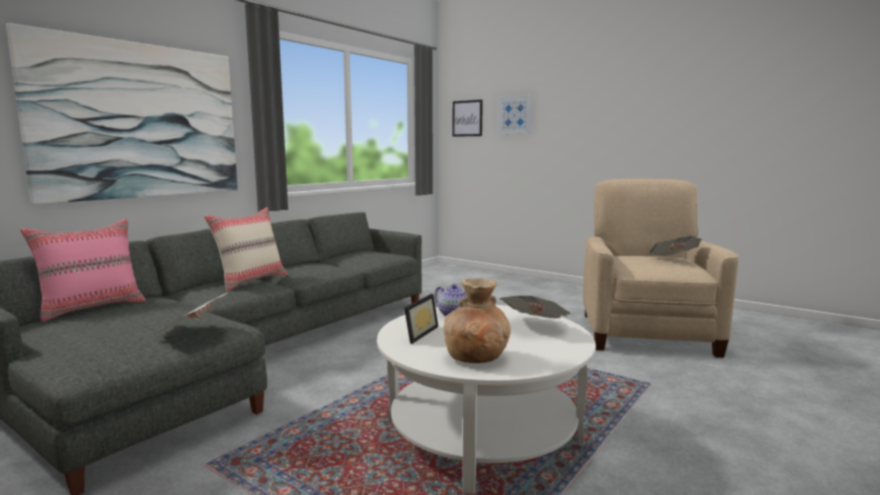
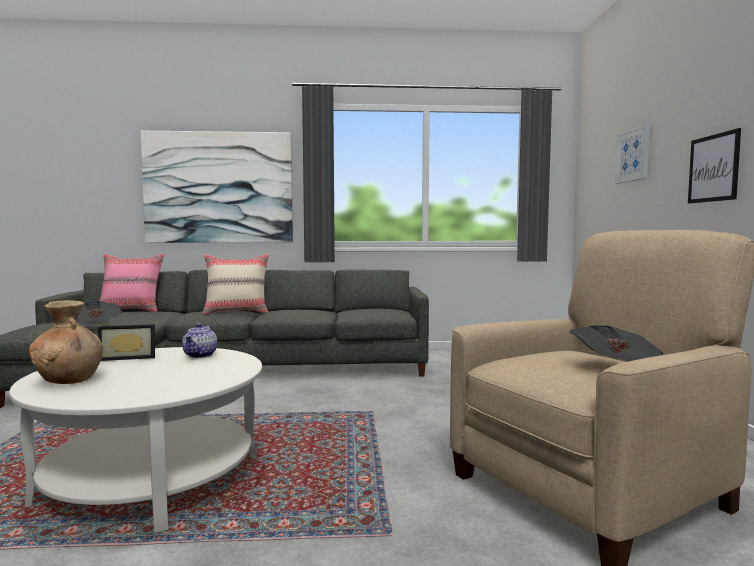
camera: 50 degrees right, 5 degrees down
(467, 118) = (594, 167): picture -> picture (713, 168)
(536, 326) = (192, 379): newspaper -> none

